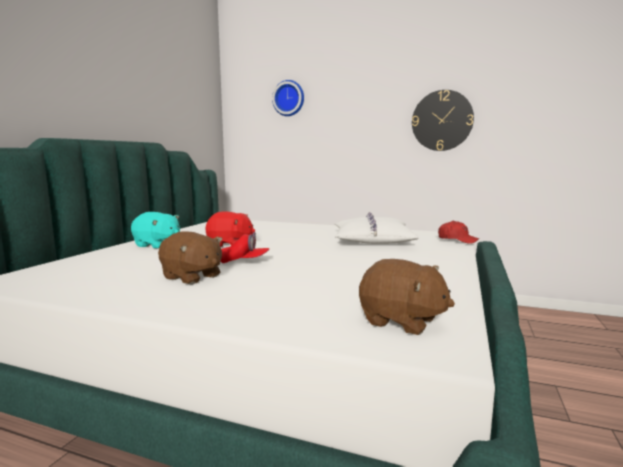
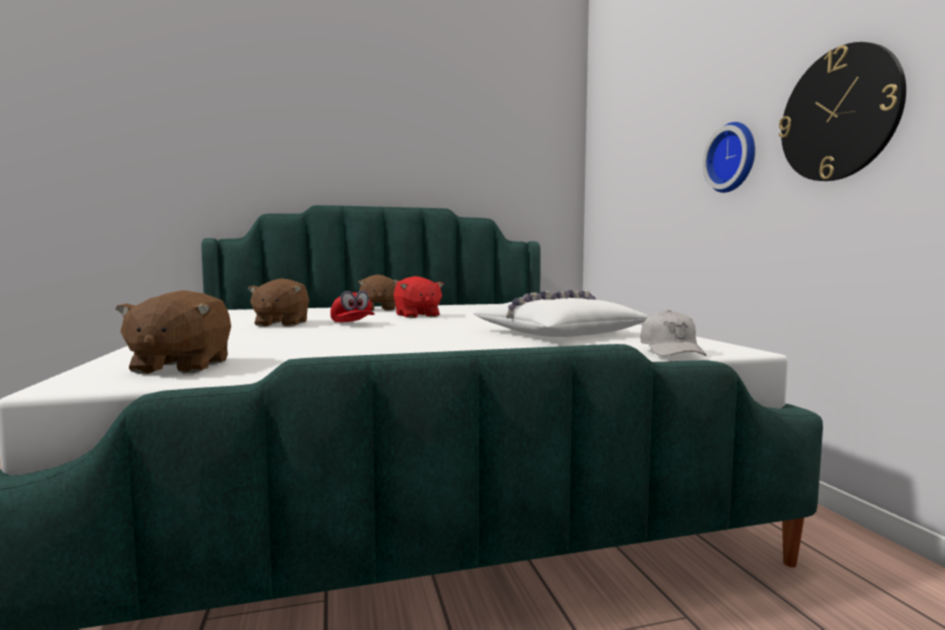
camera: 55 degrees right, 5 degrees down
(157, 245) = (377, 309): turquoise plush toy -> brown plush toy
(289, 98) = (637, 133): wall clock -> wall clock (733, 158)
(457, 240) = (671, 350): red cap -> white cap

